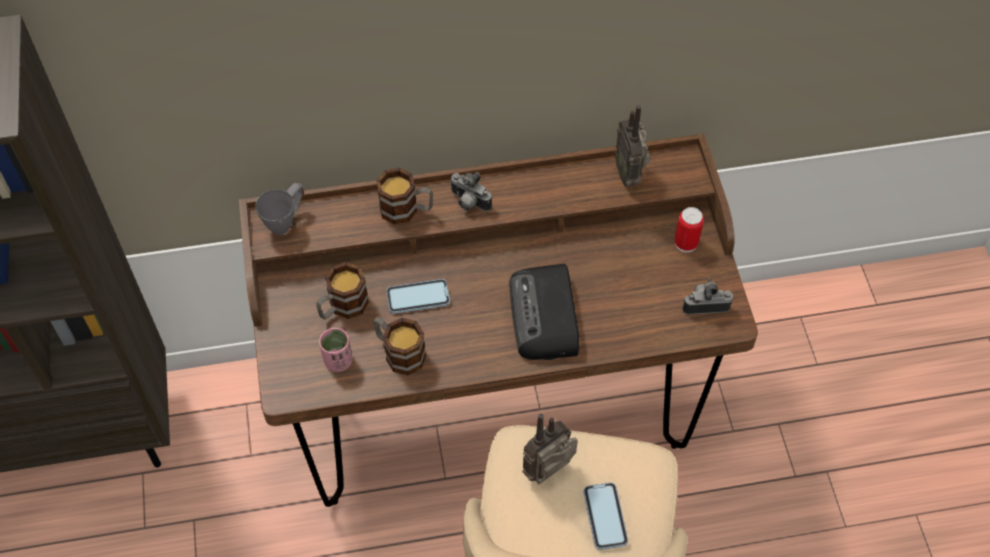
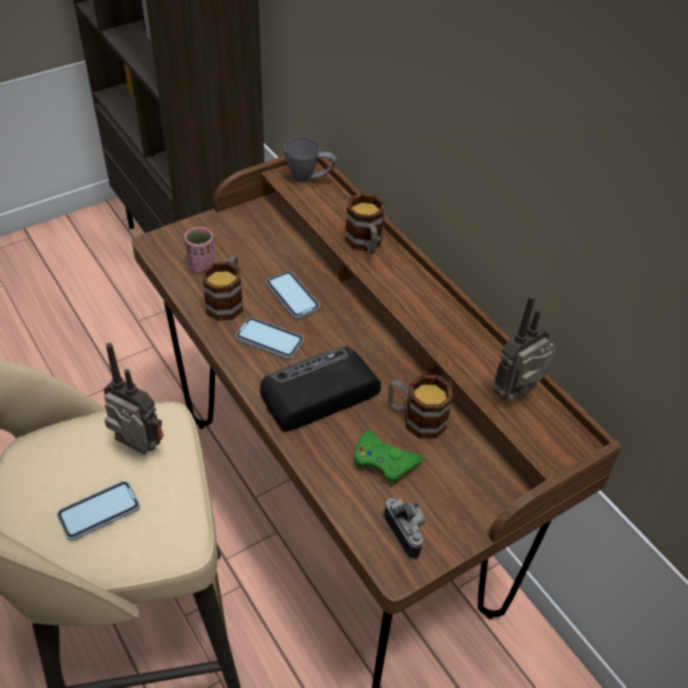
camera: 65 degrees right, 10 degrees down
(342, 307) = (257, 252): mug -> mug (416, 418)
(465, 333) = (269, 339): none -> phone
(468, 203) = (399, 282): camera -> none
(634, 295) = (384, 461): none -> green game controller
(686, 242) = (481, 491): can -> none

